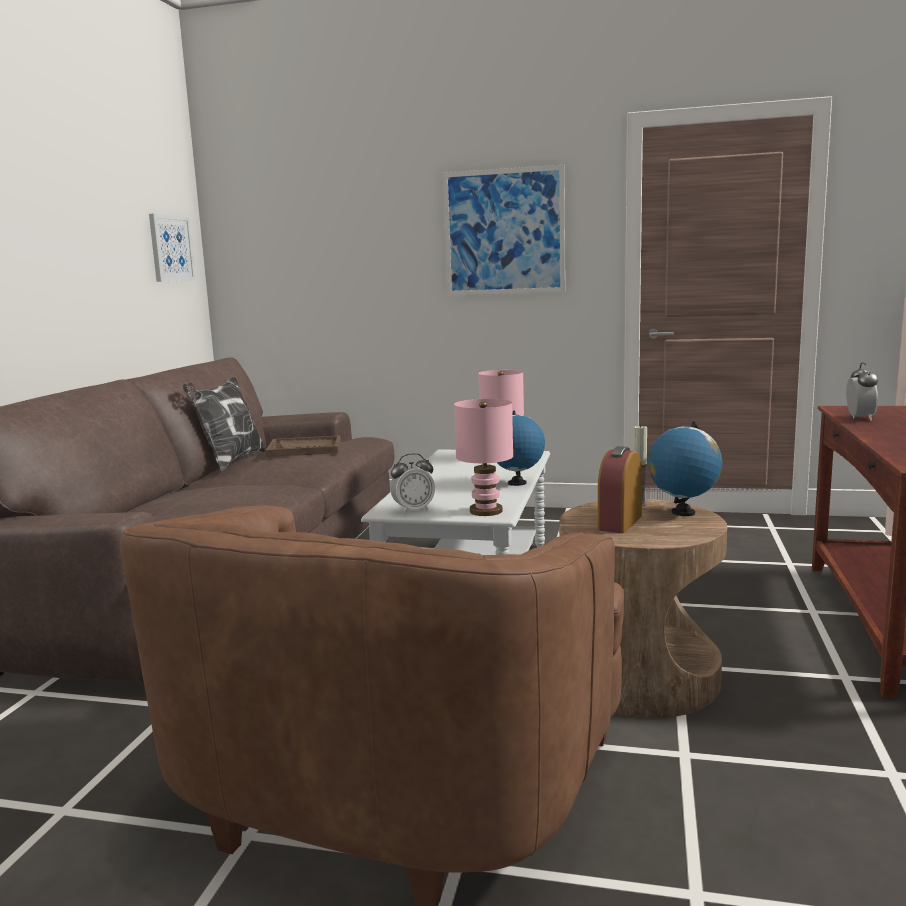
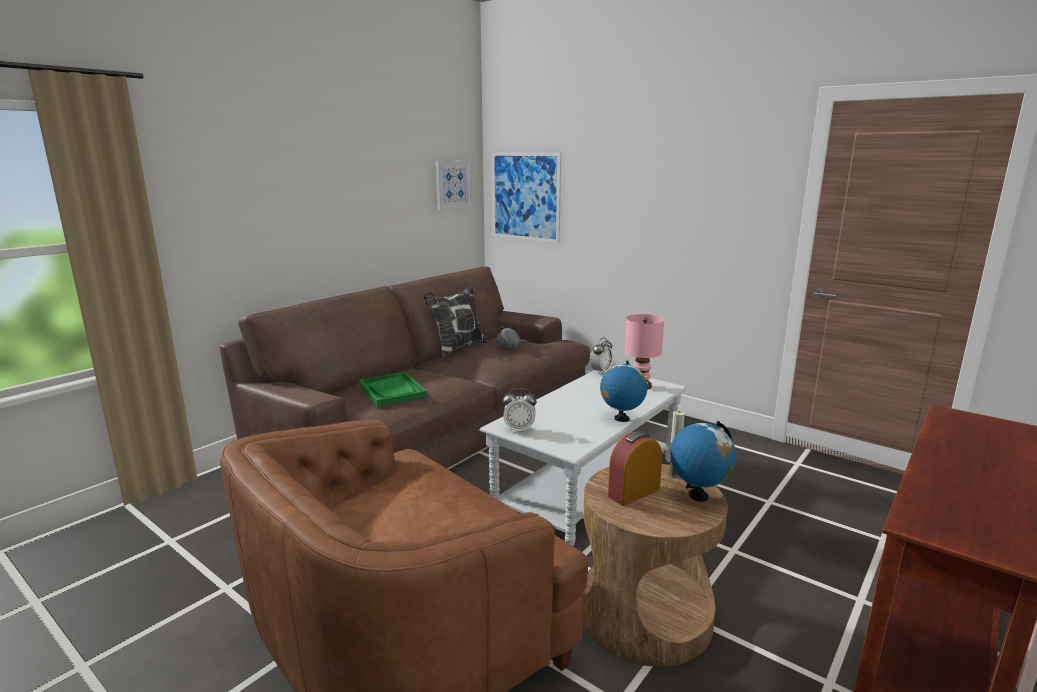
camera: 25 degrees right, 5 degrees up
(196, 506) = (392, 391): none -> green tray
(305, 449) = (510, 347): brown tray -> grey plush toy
(486, 511) = (568, 444): pink table lamp -> none
(504, 232) = (697, 188): picture -> picture (525, 196)
(860, 418) = (949, 434): alarm clock -> alarm clock (601, 371)

